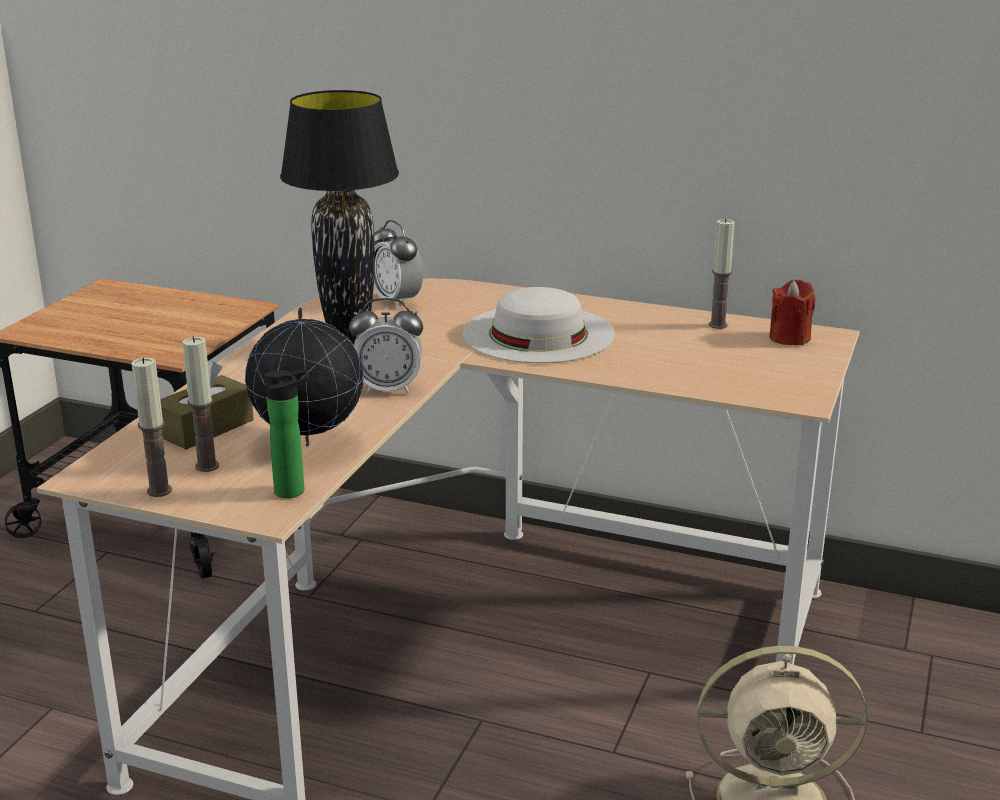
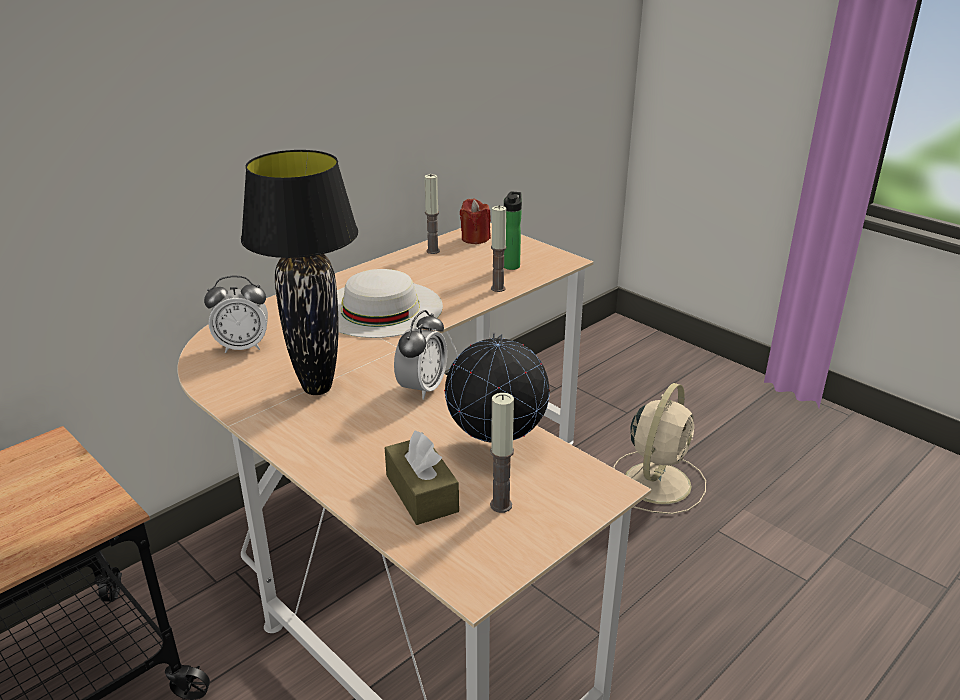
camera: 65 degrees left, 5 degrees up
(159, 490) = (532, 540): candle -> candle (498, 288)
(294, 491) = (576, 467): bottle -> bottle (512, 265)

